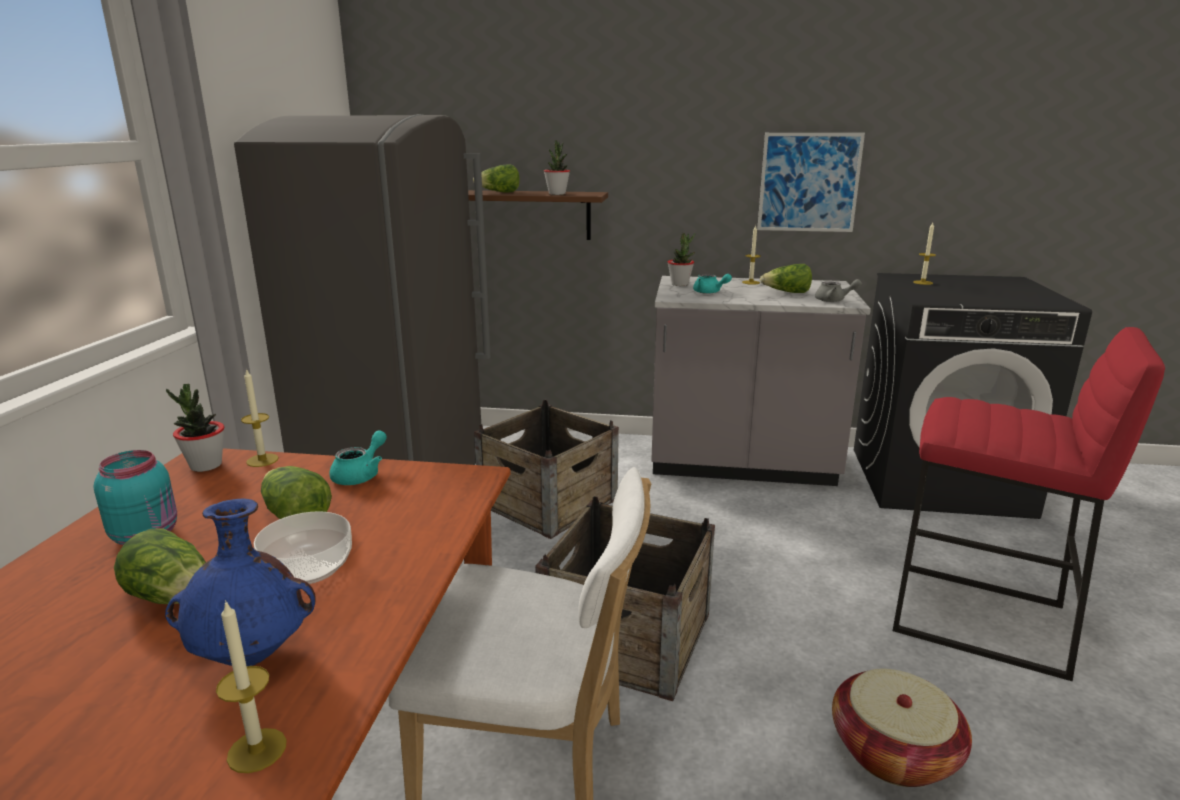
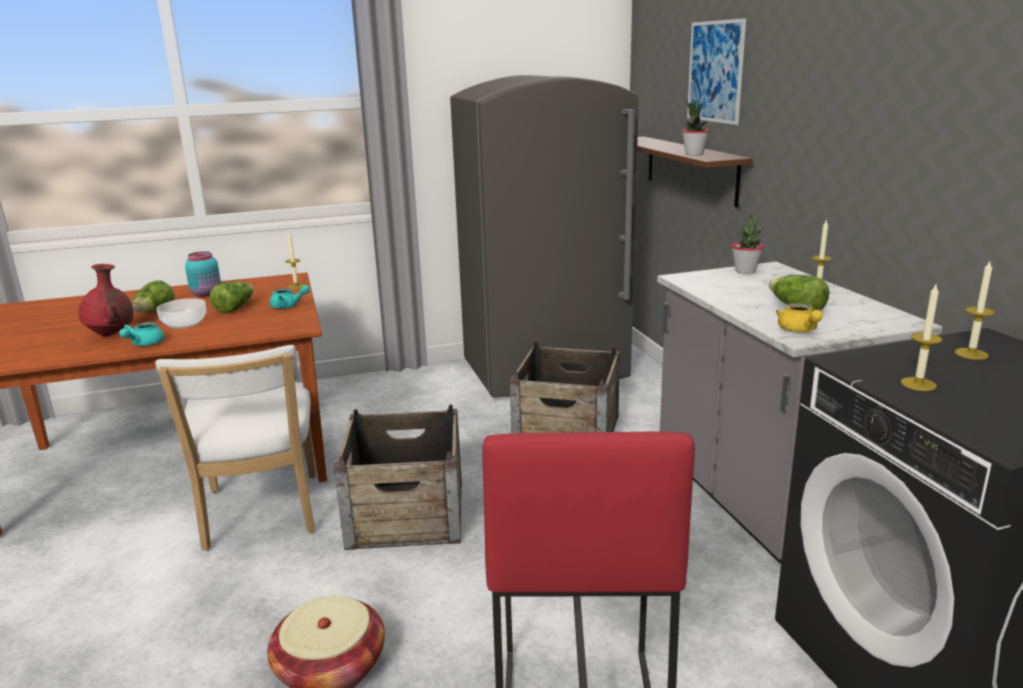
camera: 65 degrees right, 0 degrees up
(206, 466) = (283, 280): potted plant -> none
(253, 656) = (111, 335): blue vase -> red vase
(257, 750) = (51, 352): candle -> candle (918, 384)
(498, 192) = (668, 147): lettuce -> none
(709, 292) = (730, 284): turquoise teapot -> turquoise teapot (144, 344)
(809, 182) = (921, 174): picture -> picture (715, 72)
(834, 300) = (798, 330): grey teapot -> yellow teapot

